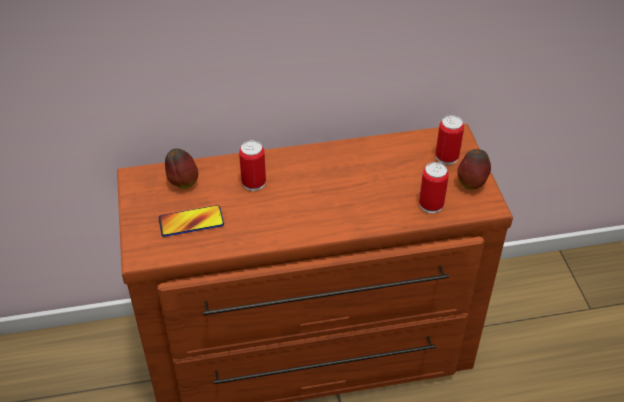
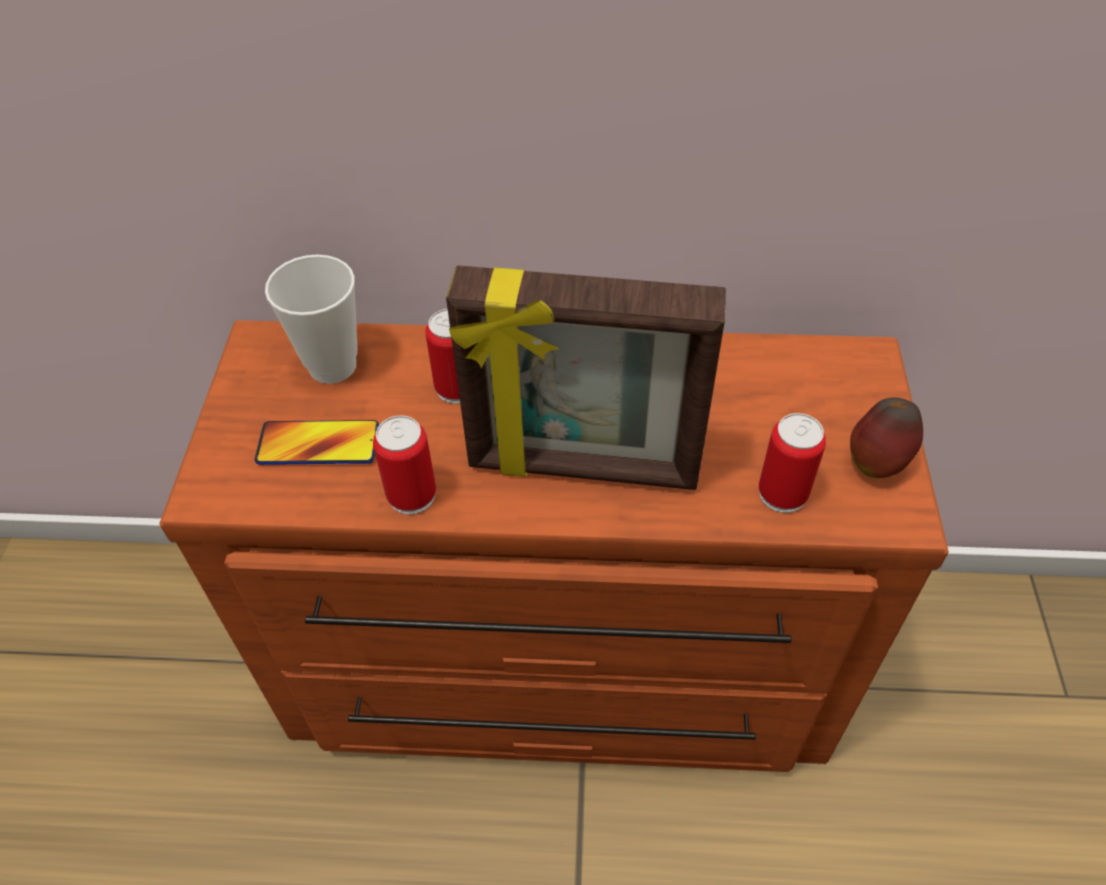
camera: 15 degrees right, 5 degrees up
(182, 183) = (332, 366): apple -> cup
(331, 210) = (583, 468): none -> picture frame
(446, 157) = (839, 399): can -> can (411, 495)

